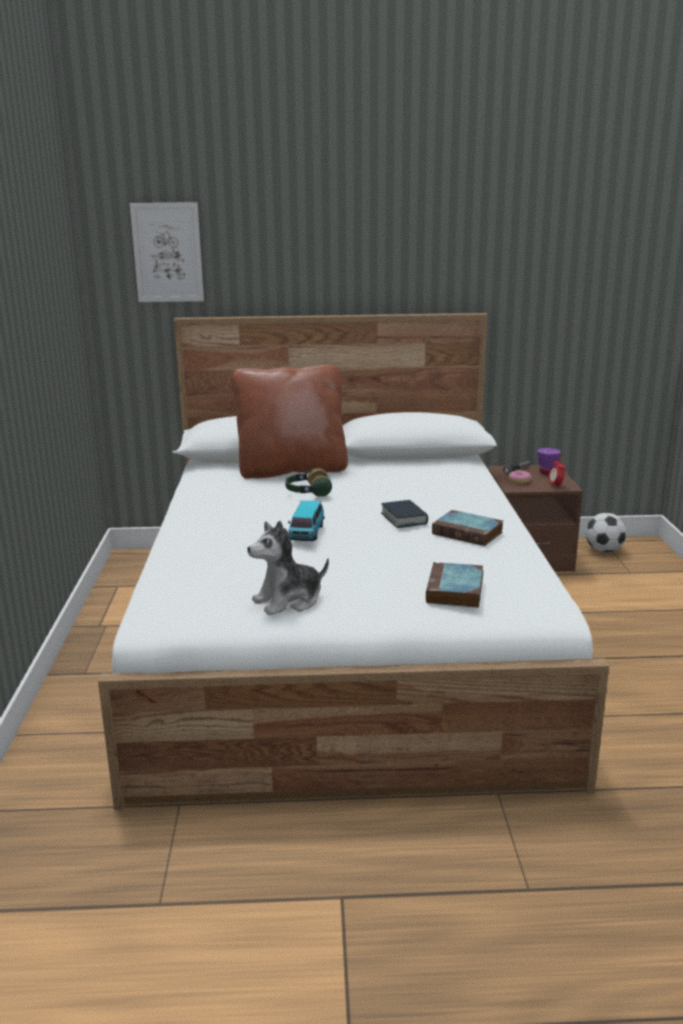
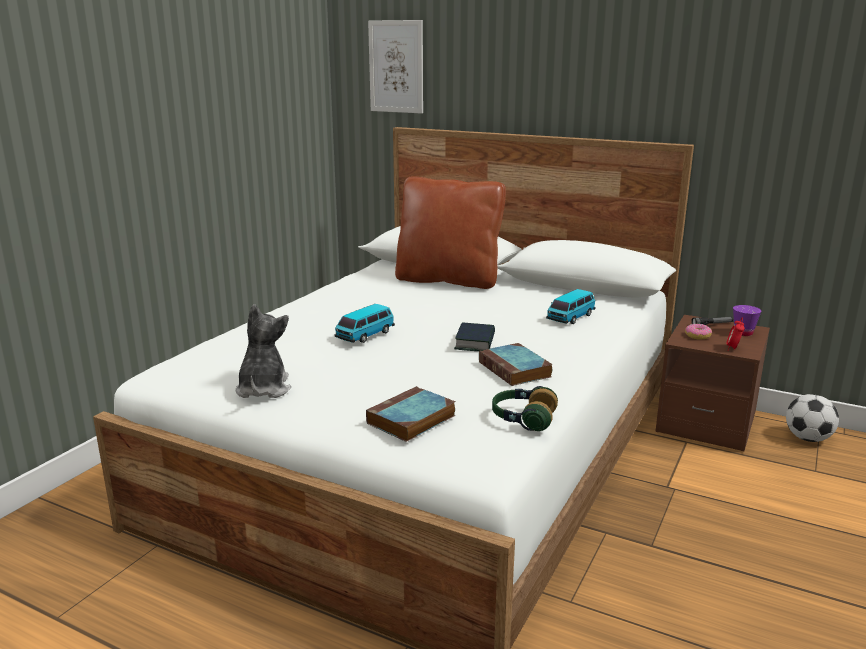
camera: 30 degrees right, 0 degrees up
(288, 601) = (263, 389): plush toy -> plush toy turned 90 degrees clockwise
(308, 493) = (427, 302): headphones -> headphones (522, 420)
(444, 482) = (570, 317): none -> toy car

